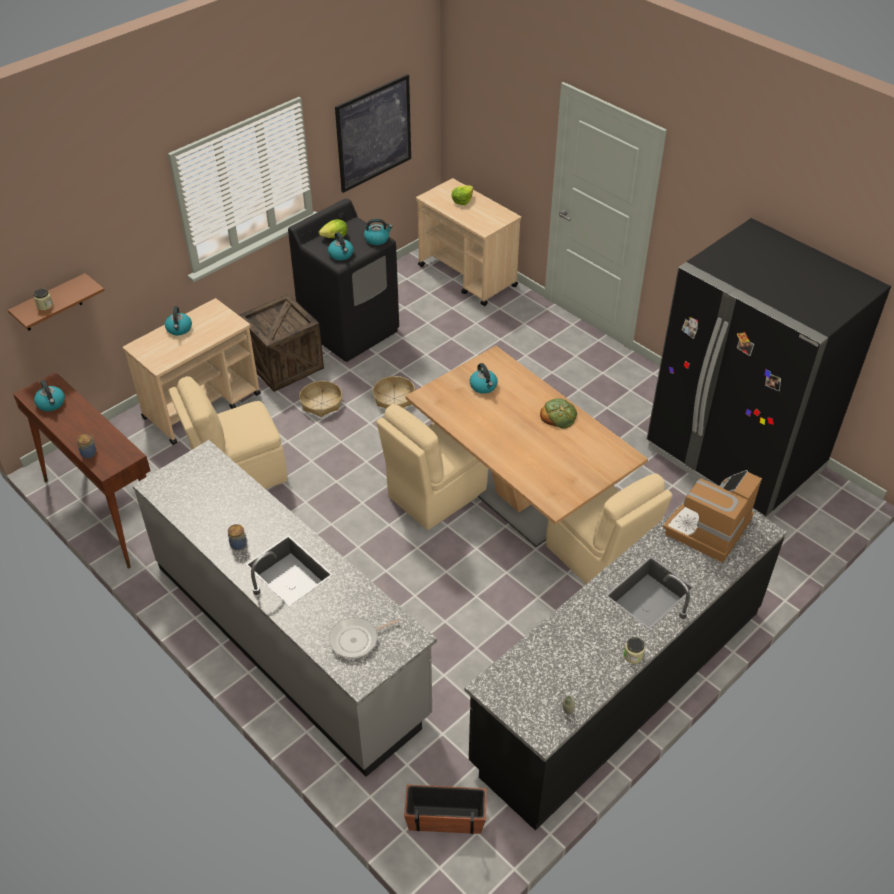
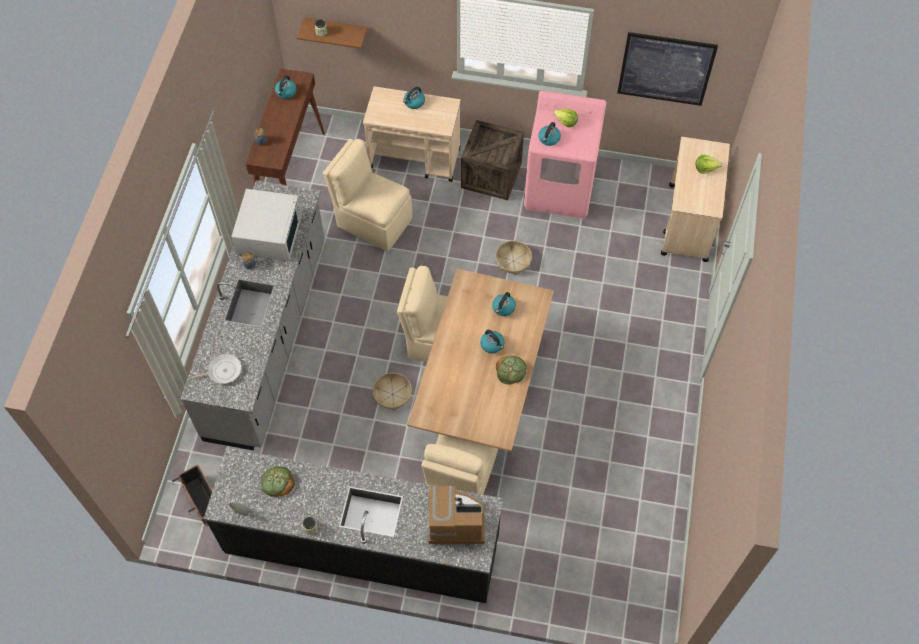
camera: 55 degrees right, 15 degrees up
(217, 507) = (270, 234): none -> white microwave
(321, 403) = (473, 222): basket -> basket (392, 394)
(350, 330) = (560, 189): black washing machine -> pink washing machine
(357, 639) = (222, 371): frying pan -> frying pan turned 135 degrees clockwise
(377, 239) = (586, 148): kettle -> kettle (492, 345)
(551, 659) = (277, 482): none -> bread
(734, 458) = (633, 516): black fridge -> none

